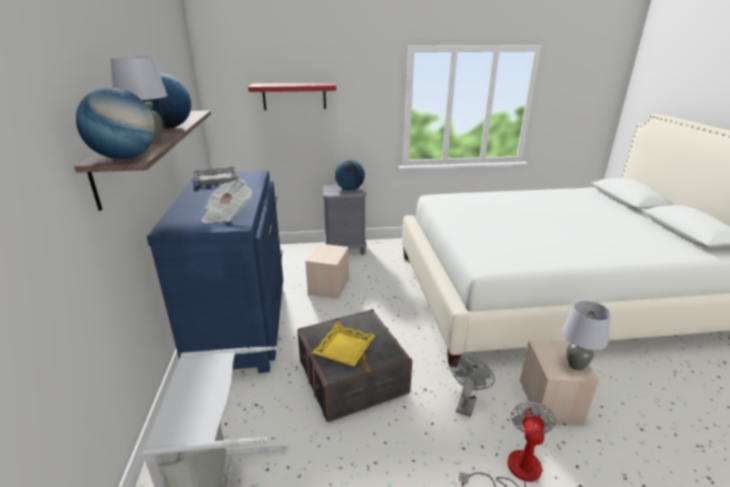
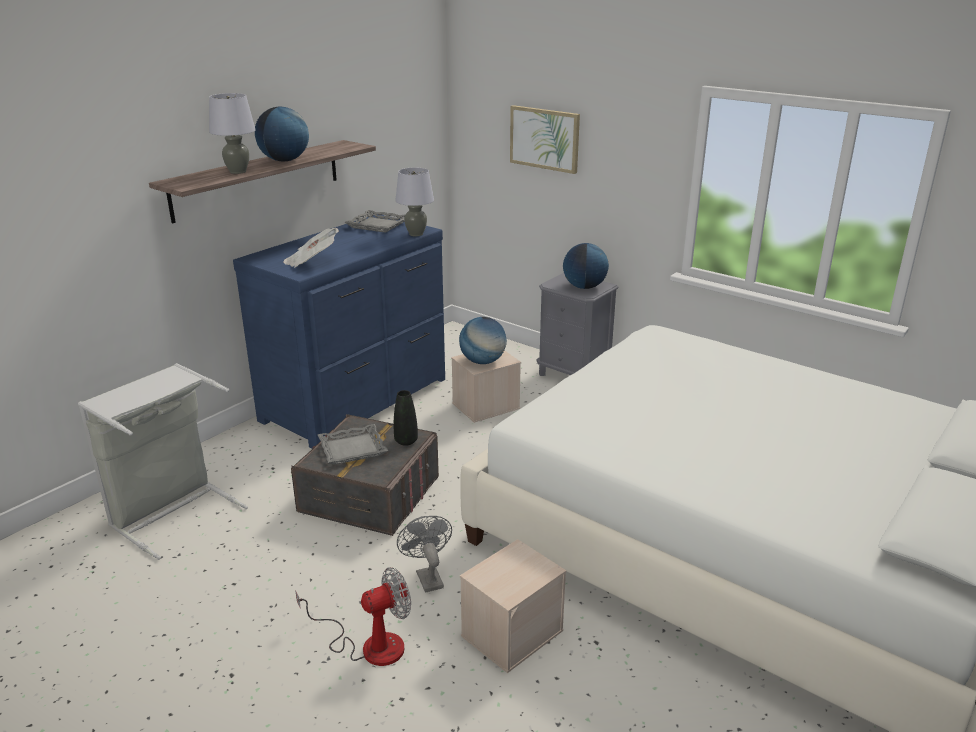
camera: 45 degrees right, 0 degrees up
(125, 158) = (185, 183): globe -> globe (482, 361)
(294, 96) = (544, 138): red shelf -> picture
(344, 348) = (352, 449): yellow tray -> grey tray
(366, 324) = (406, 441): none -> black vase
(466, 402) = (427, 576): grey fan -> grey fan turned 90 degrees counterclockwise
(576, 365) = (515, 586): grey table lamp -> grey table lamp (416, 234)

